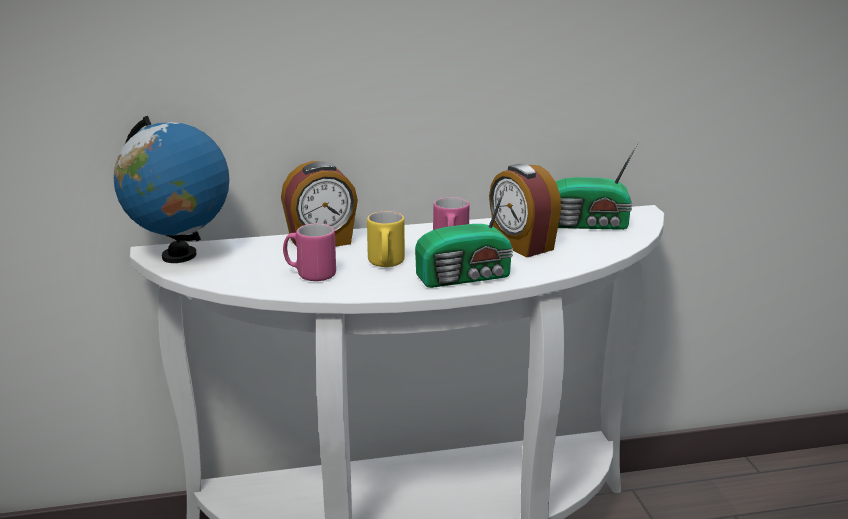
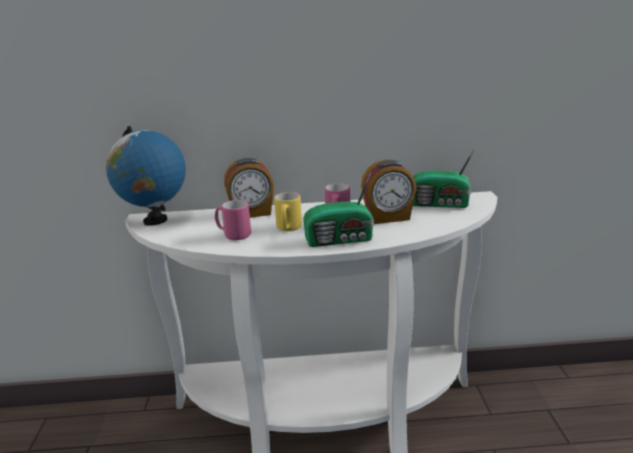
camera: 10 degrees right, 0 degrees up
(522, 245) = (388, 218): alarm clock -> alarm clock turned 75 degrees counterclockwise

